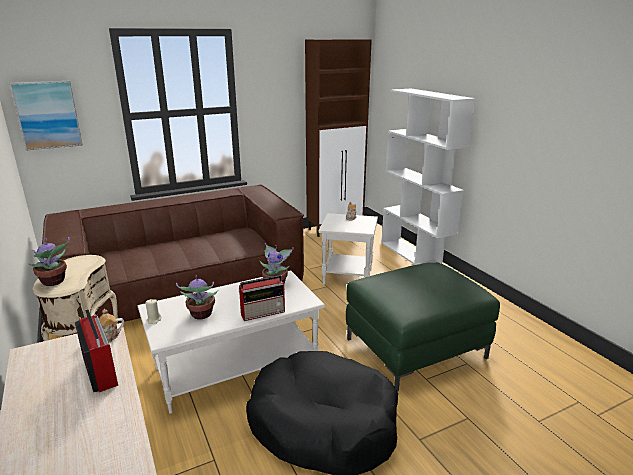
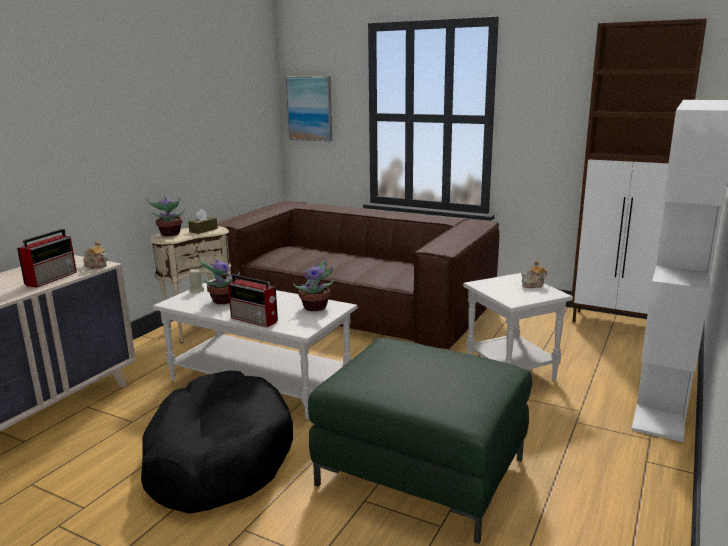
camera: 55 degrees right, 5 degrees down
(77, 264) = (203, 230): none -> brown tissue box

